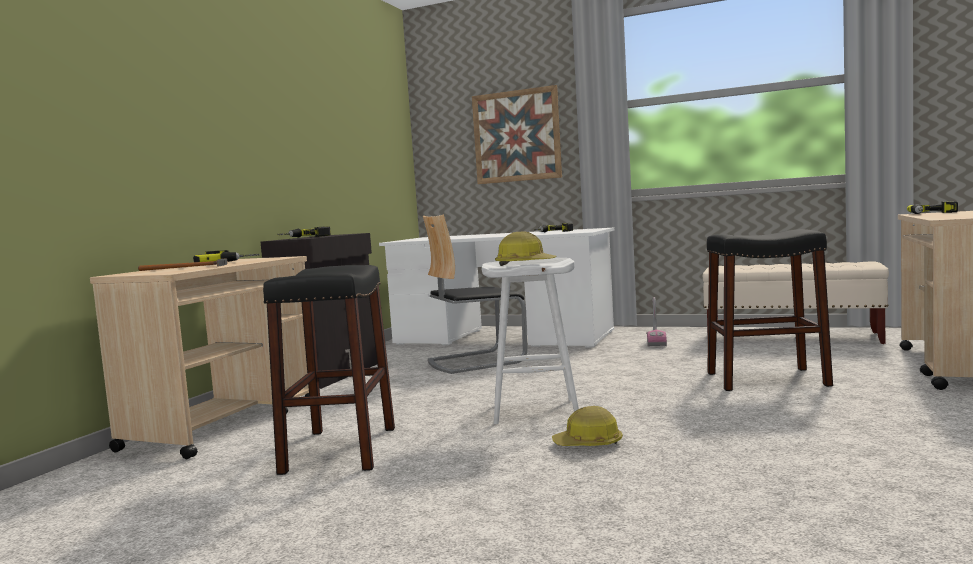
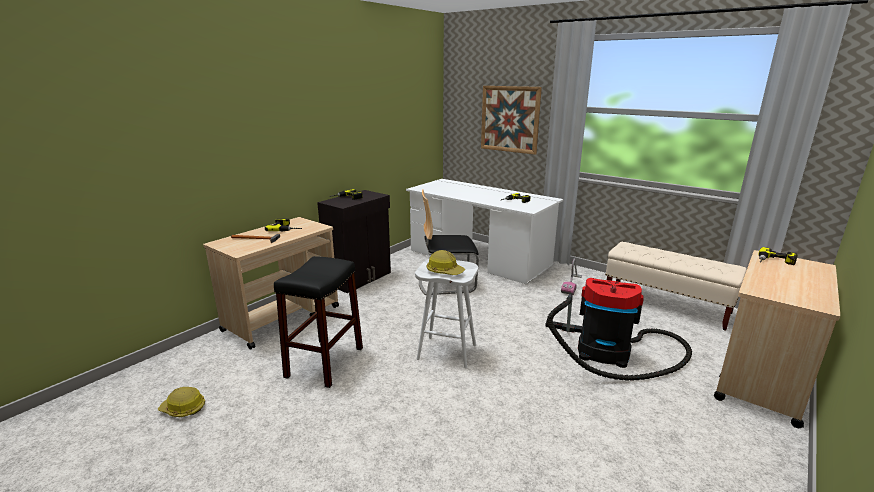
camera: 15 degrees right, 15 degrees up
(588, 444) = (454, 397): hard hat -> hard hat (183, 409)
(766, 379) = (609, 354): black stool -> vacuum cleaner

